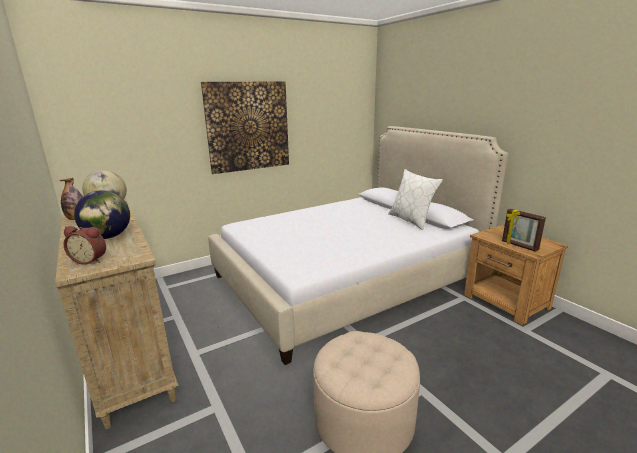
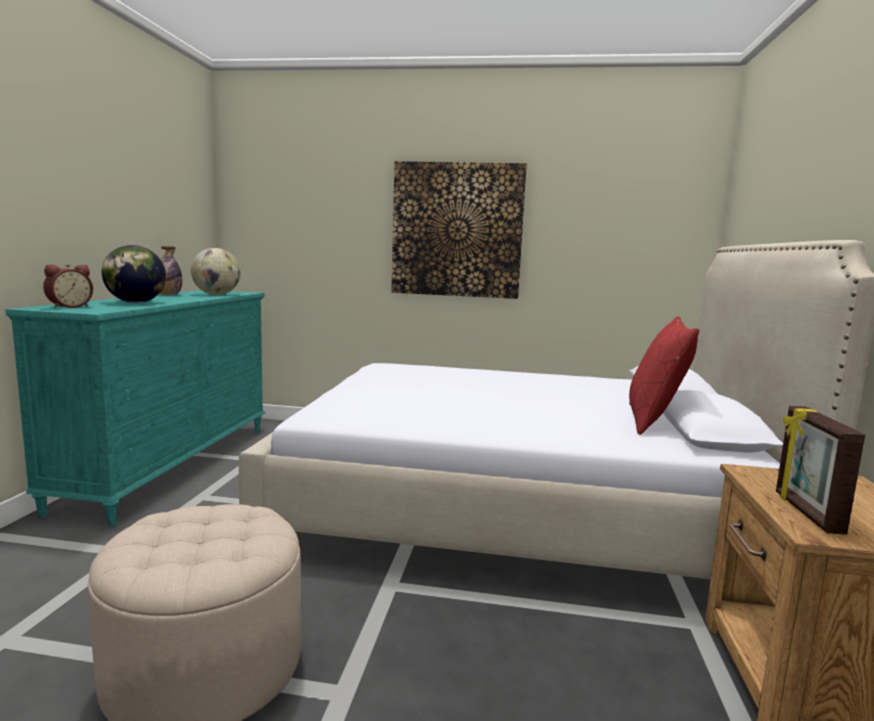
camera: 40 degrees right, 10 degrees down
(90, 260) = (69, 307): alarm clock -> alarm clock turned 105 degrees counterclockwise
(128, 345) = (173, 464): beige dresser -> turquoise dresser
(411, 220) = (654, 420): white pillow -> red pillow

